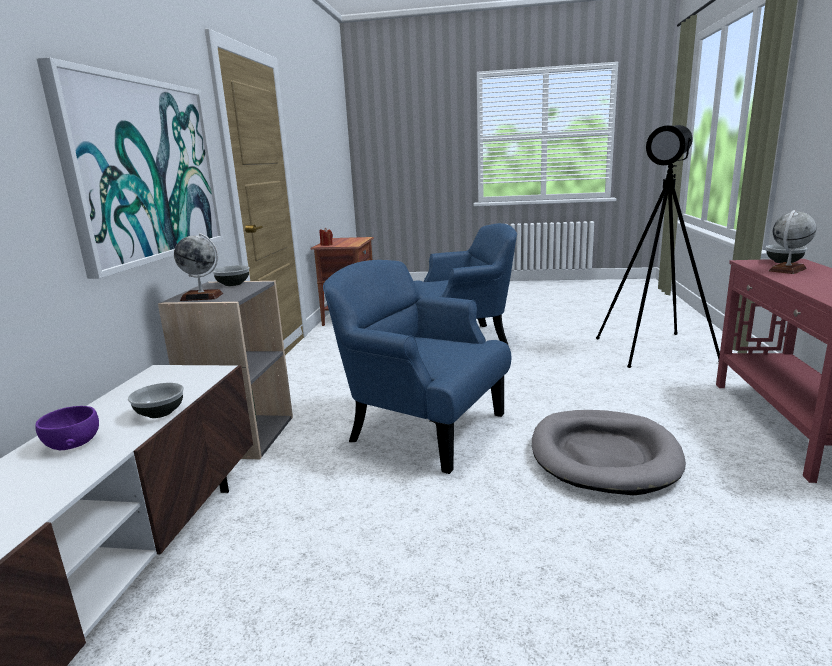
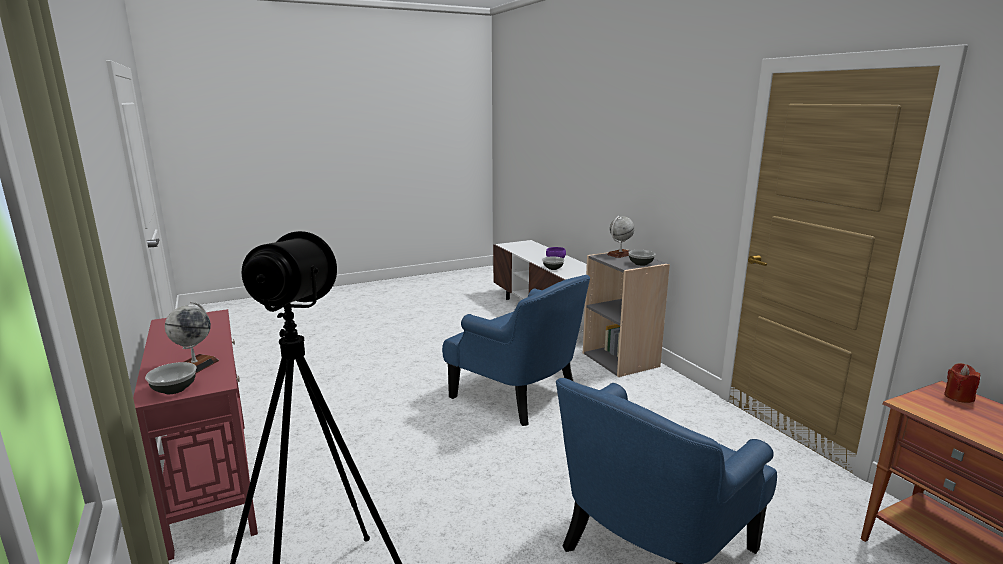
camera: 145 degrees right, 0 degrees up
(146, 171) = (656, 175): picture -> none
(422, 428) = (518, 394): blue armchair -> blue armchair turned 45 degrees clockwise
(603, 455) = (379, 408): grey dog bed -> none

